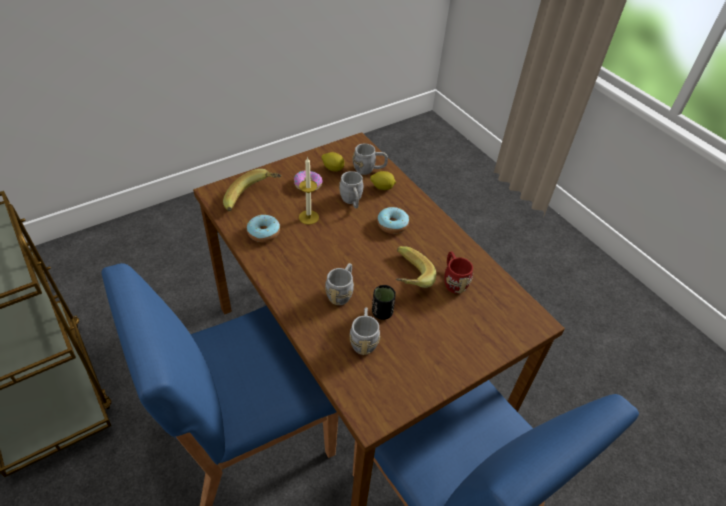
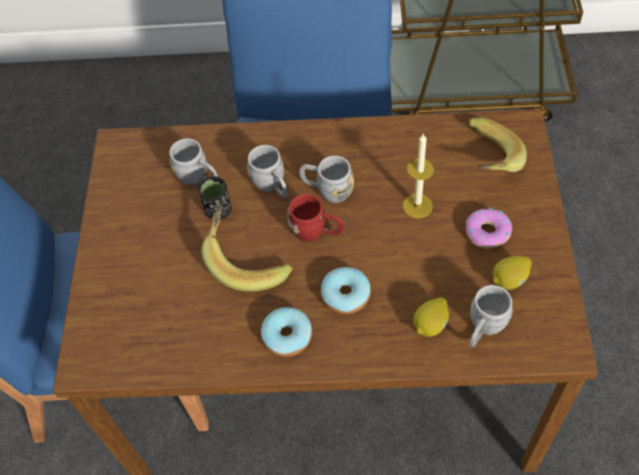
camera: 130 degrees right, 10 degrees up
(263, 233) = (415, 150): donut -> donut (287, 336)
(352, 201) = (421, 269): grey mug -> grey mug (327, 190)
(453, 281) = (207, 310): red mug -> red mug (316, 232)

